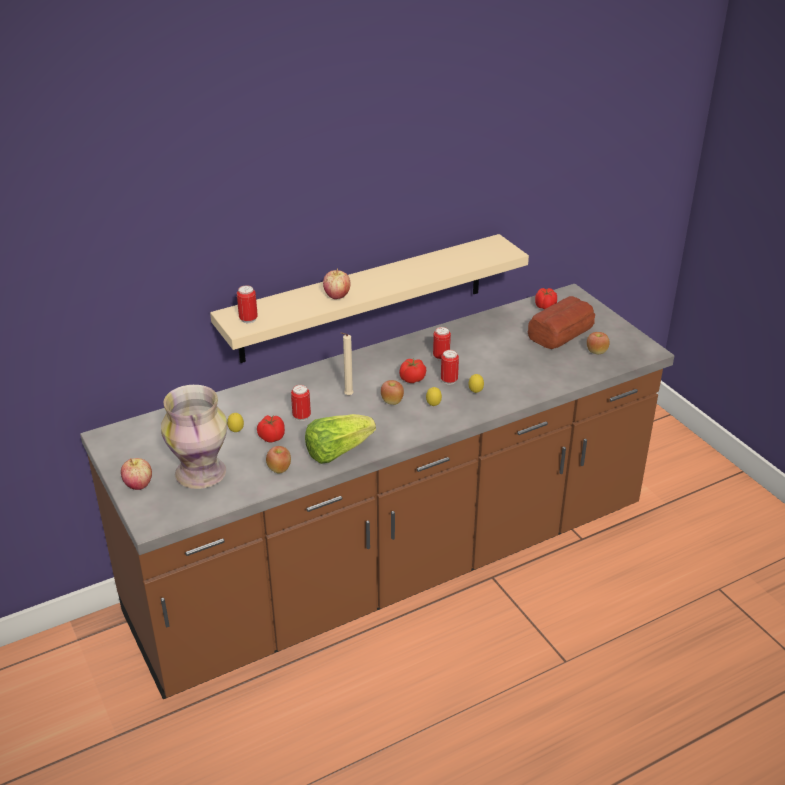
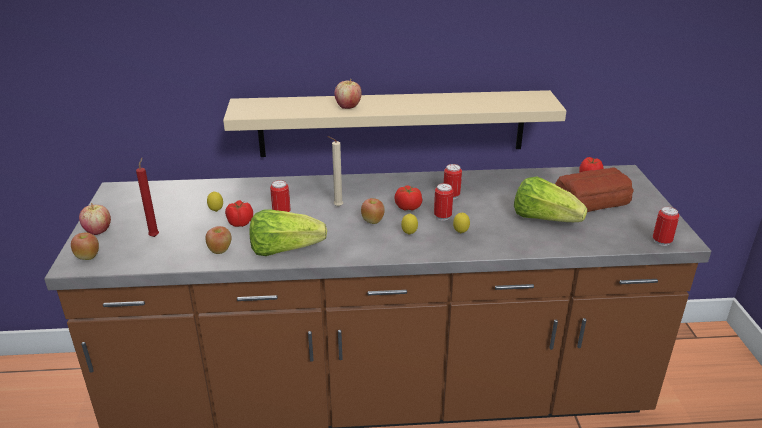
camera: 25 degrees right, 5 degrees down
(202, 473) = (155, 236): vase -> red candle
(248, 319) = (253, 108): can -> can (661, 241)
(534, 360) = (544, 219): none -> lettuce
(596, 352) = (618, 227): apple -> apple (88, 257)

